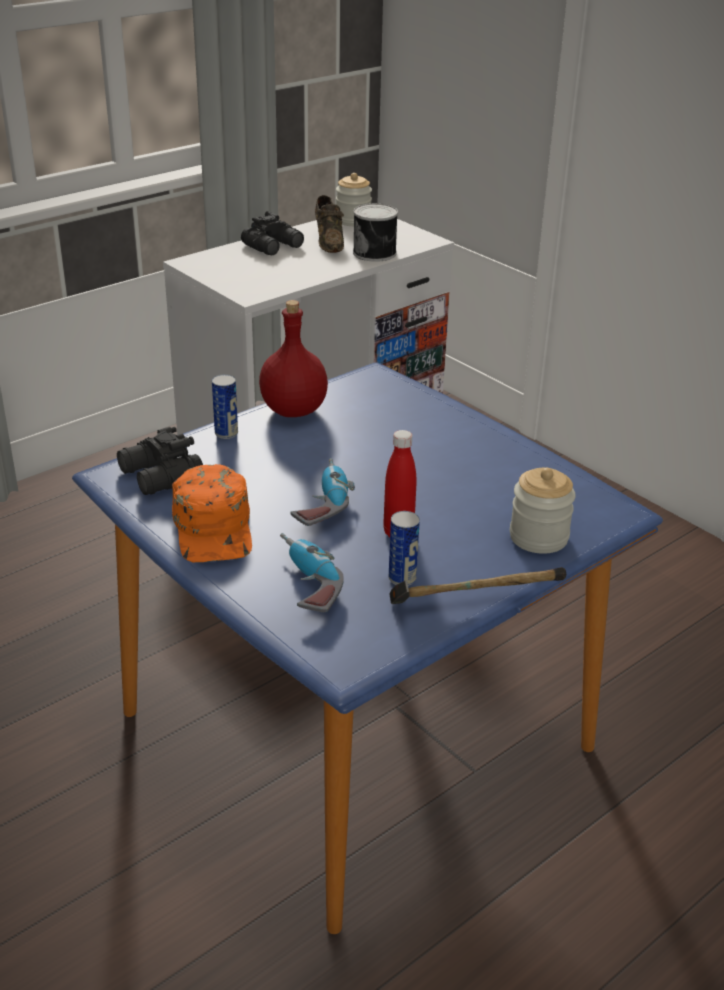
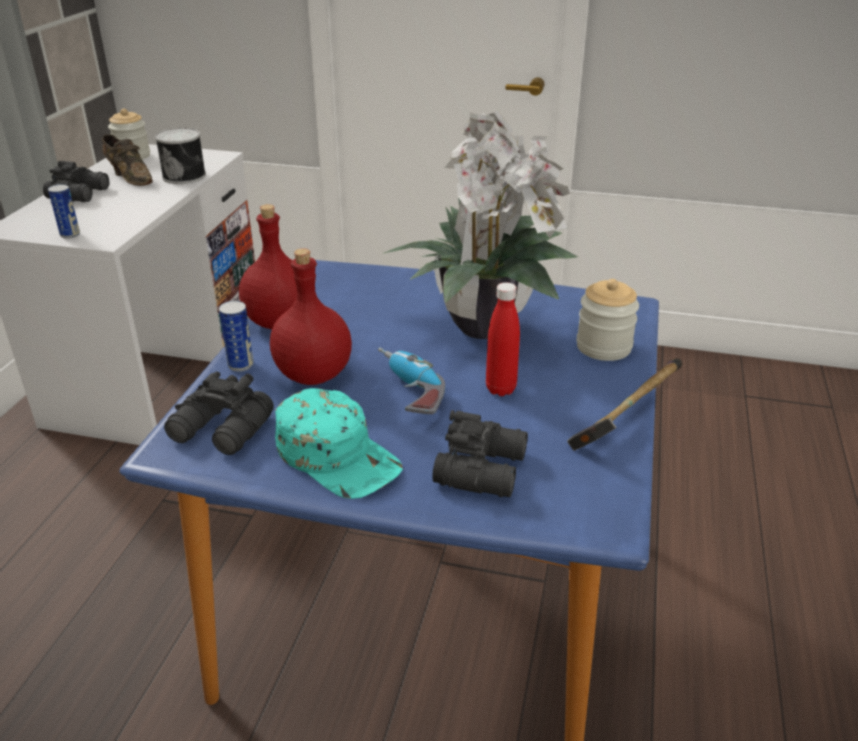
camera: 35 degrees left, 0 degrees up
(214, 527) = (338, 455): orange cap -> turquoise cap
(267, 462) = (312, 375): none -> red bottle
(304, 584) = (483, 468): power drill -> black binoculars
(402, 578) = (553, 425): can -> can (70, 235)
(455, 475) = (482, 324): none -> potted plant

